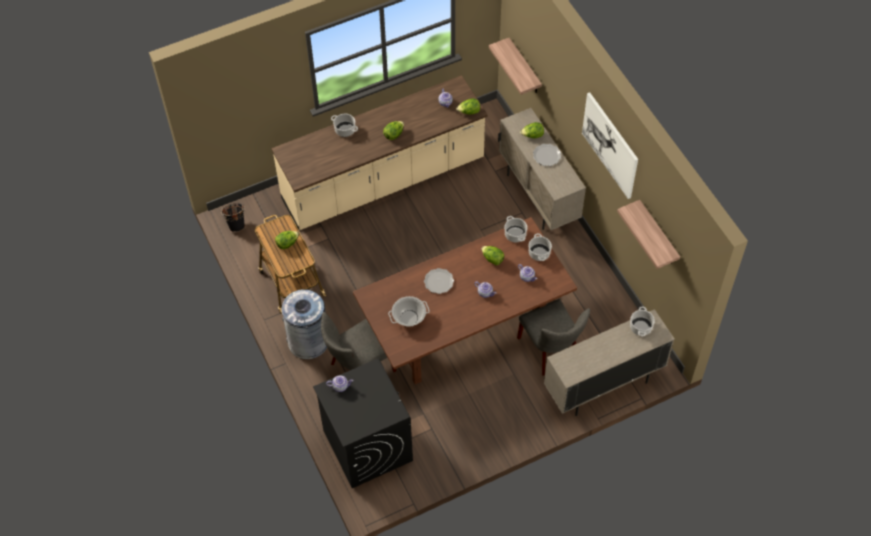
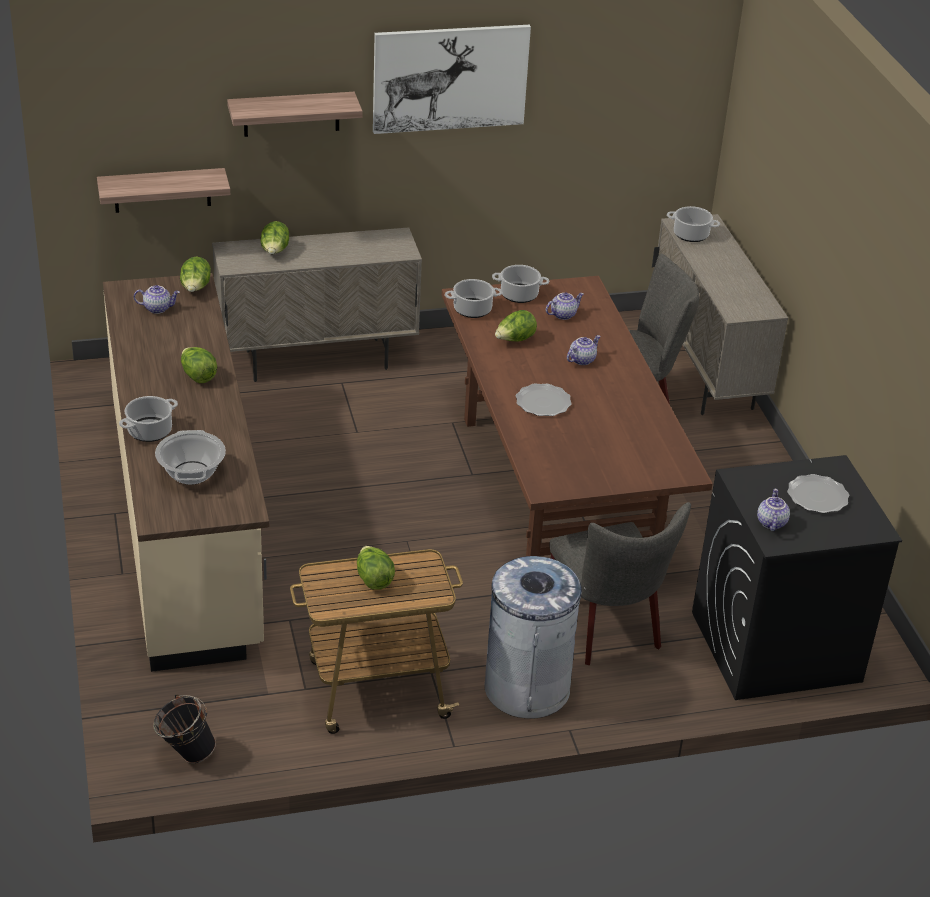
camera: 80 degrees left, 20 degrees down
(409, 317) = (610, 447): cooking pot -> cooking pot (191, 473)
(546, 155) = (325, 247): plate -> plate (817, 496)
(658, 234) = (603, 112): shelf -> shelf (291, 114)

